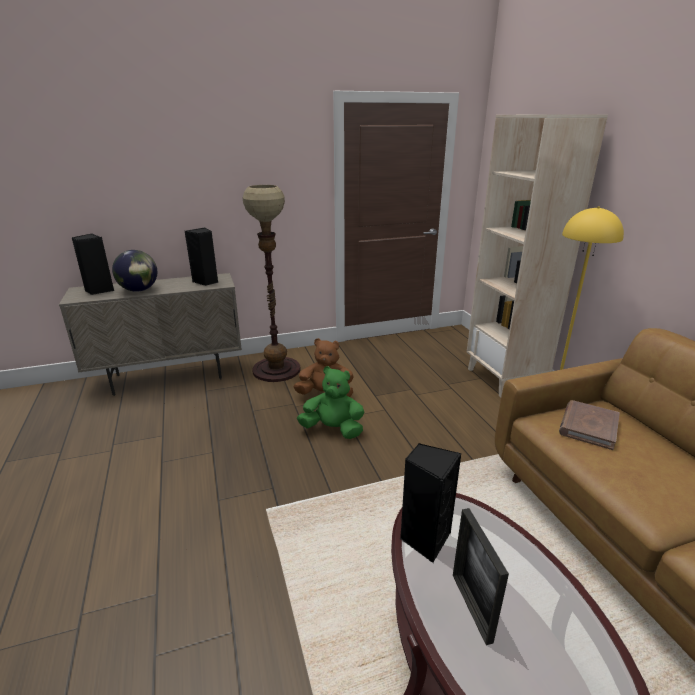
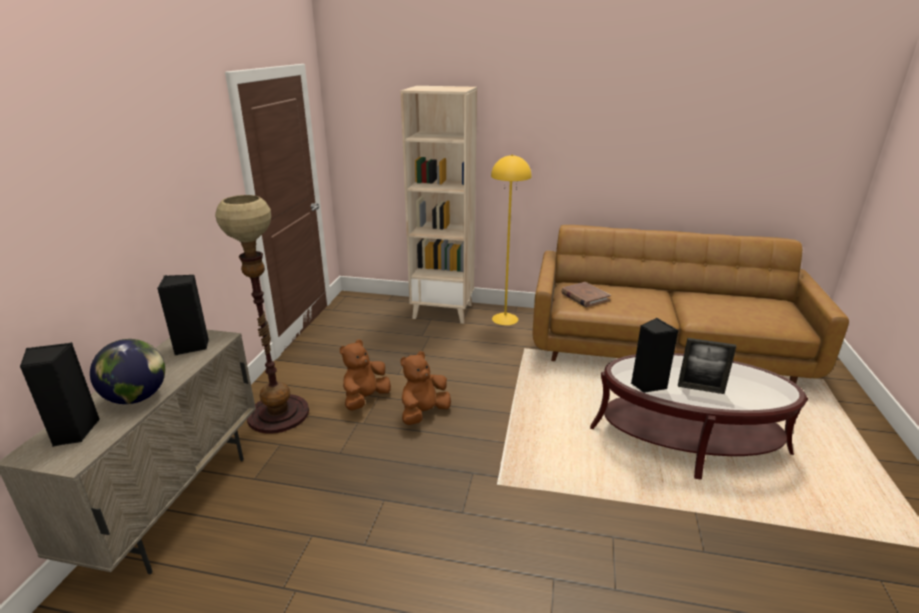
camera: 60 degrees left, 0 degrees up
(333, 429) = (424, 413): green plush toy -> brown plush toy

